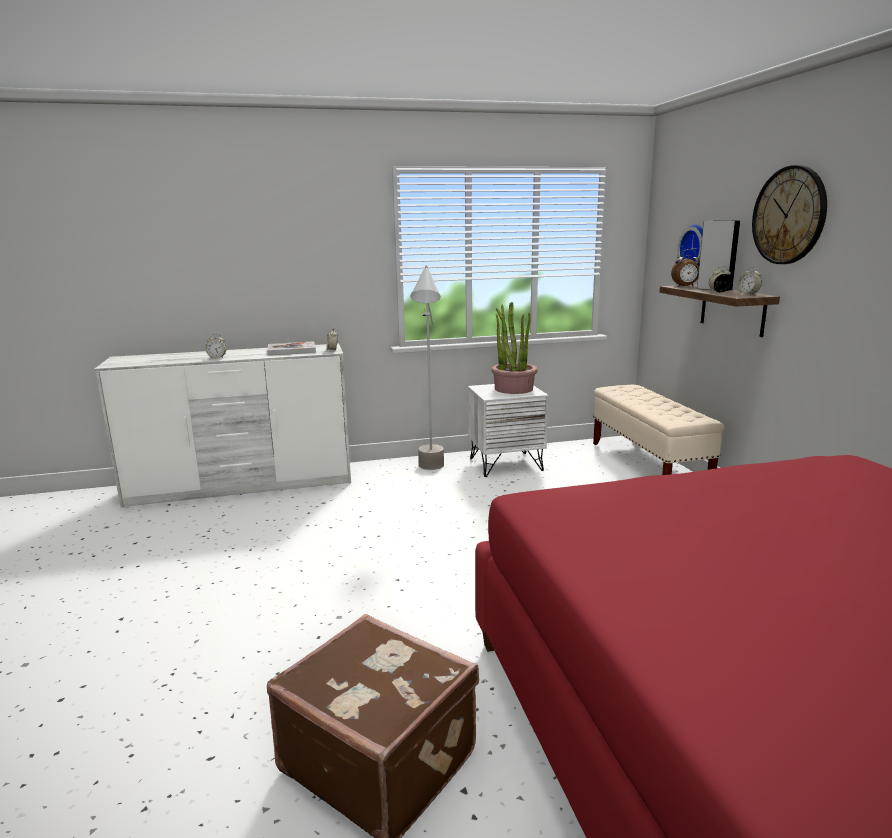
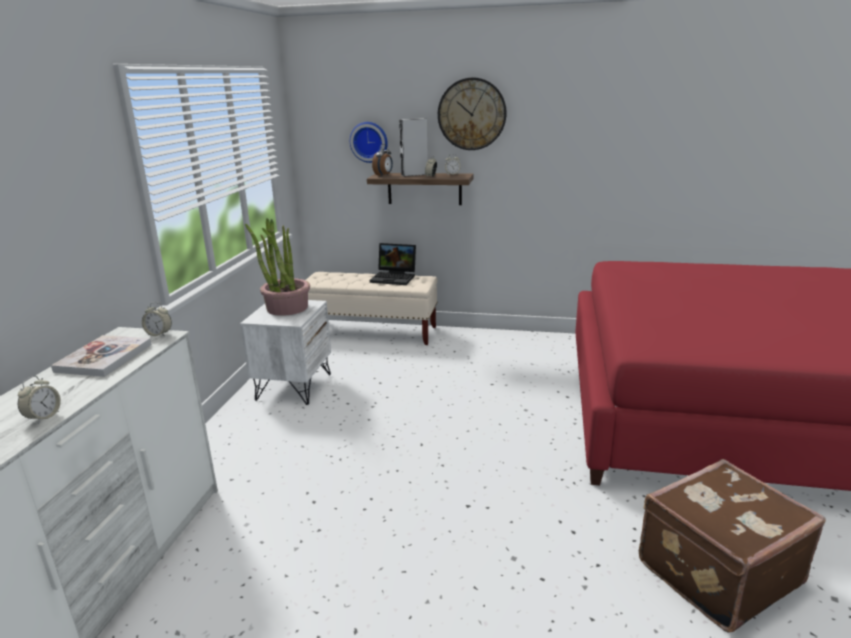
camera: 65 degrees left, 5 degrees up
(431, 473) = (259, 431): grey floor lamp -> none
(675, 408) = (395, 278): none -> laptop

